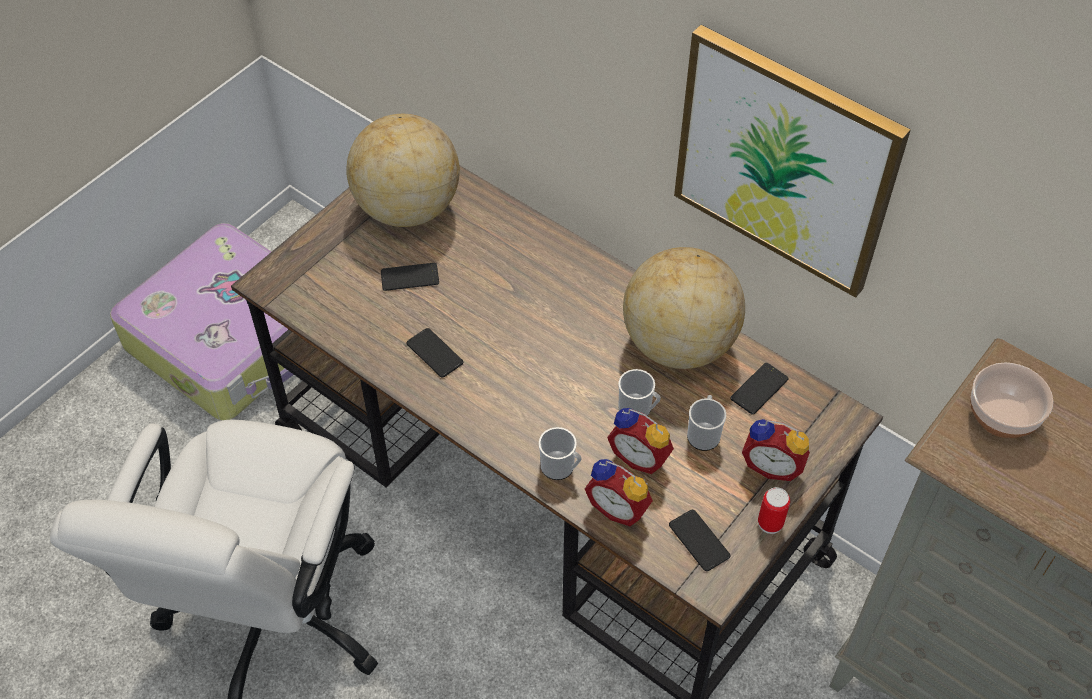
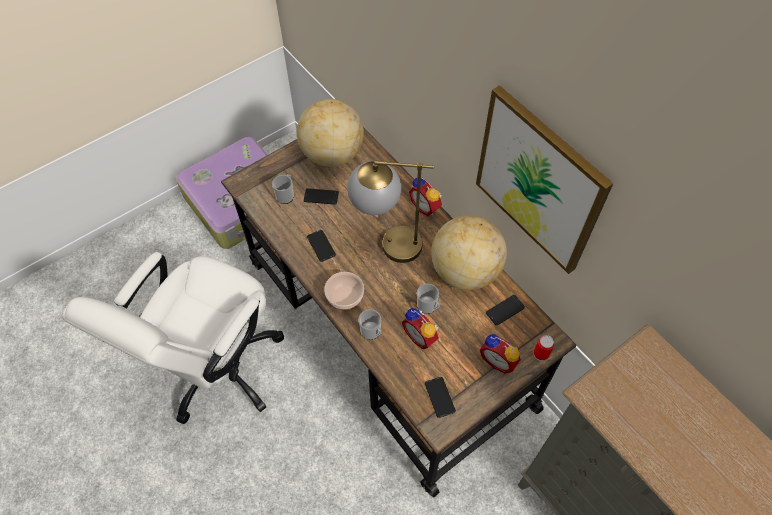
camera: 15 degrees right, 5 degrees up
(542, 330) = (387, 245): none -> table lamp
(619, 507) = (399, 365): alarm clock -> alarm clock (426, 206)
(704, 433) = (463, 330): mug -> mug (286, 195)
(770, 523) = (486, 396): can -> can (541, 354)
(1001, 415) = (633, 377): bowl -> bowl (345, 297)

